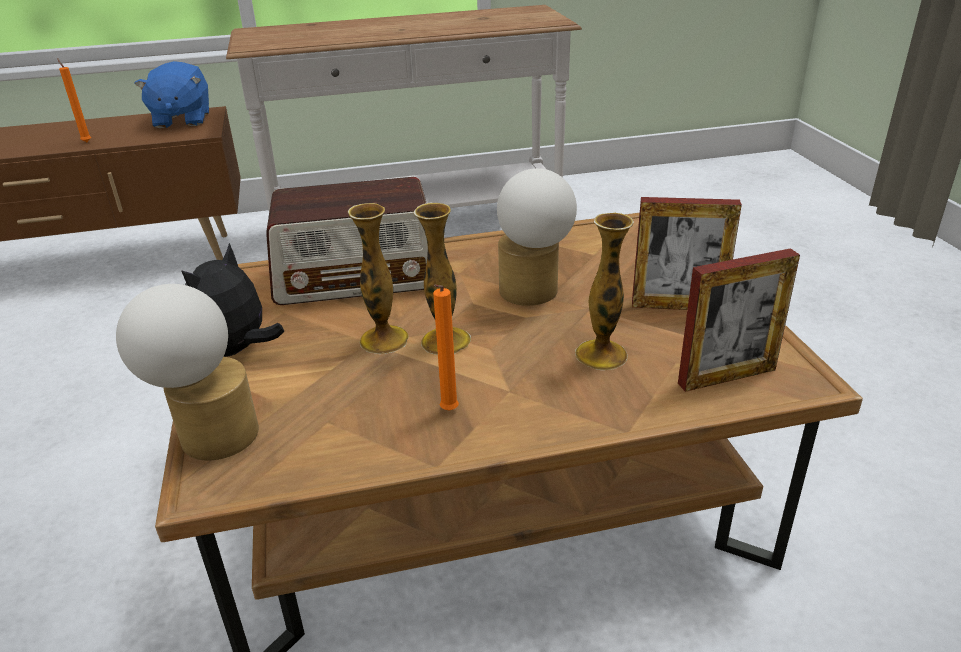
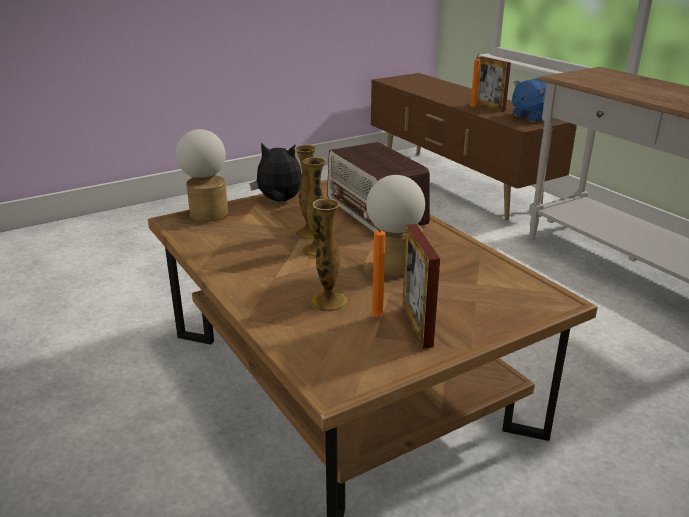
camera: 70 degrees right, 5 degrees down
(448, 412) = (247, 263): orange candle -> orange candle (375, 317)
(727, 376) = (325, 353): picture frame -> picture frame (489, 107)

